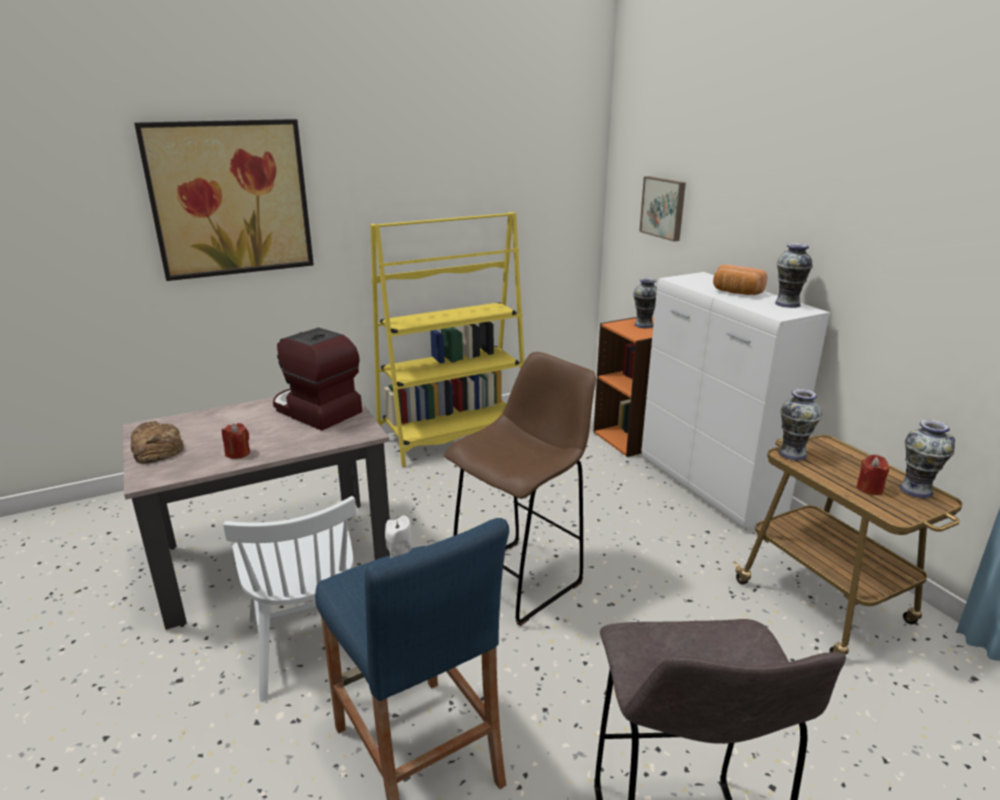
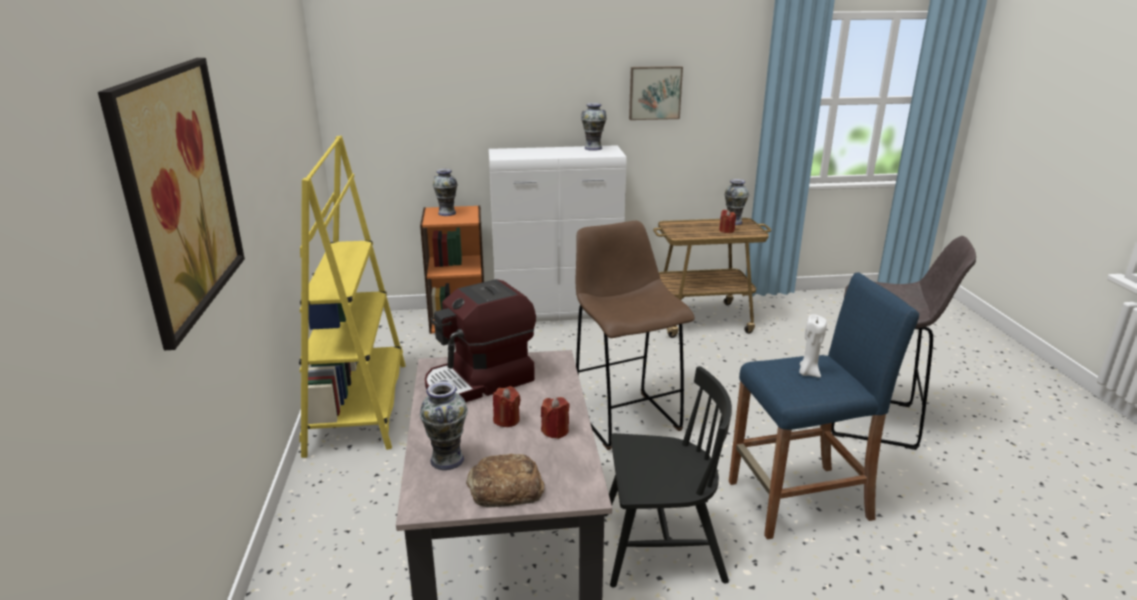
camera: 70 degrees left, 0 degrees up
(254, 432) = (506, 420): none -> red candle
(308, 643) = (660, 547): white chair -> black chair
(664, 208) = (418, 104): picture -> picture (654, 92)
(736, 292) = (554, 152): bread -> none
(792, 453) = (678, 234): vase -> vase (446, 459)

